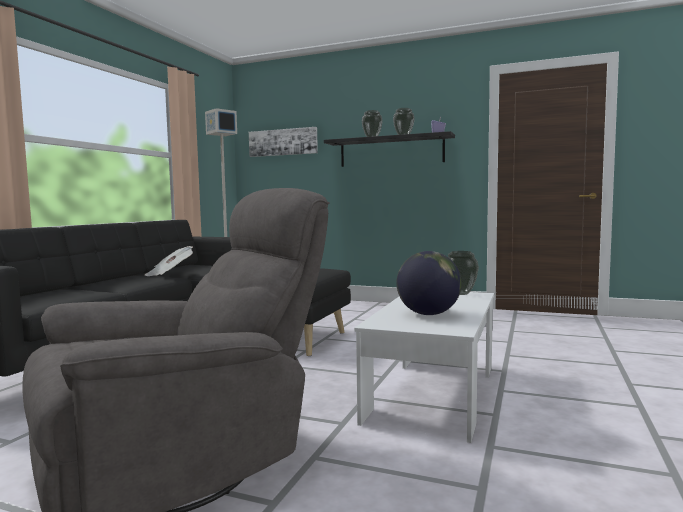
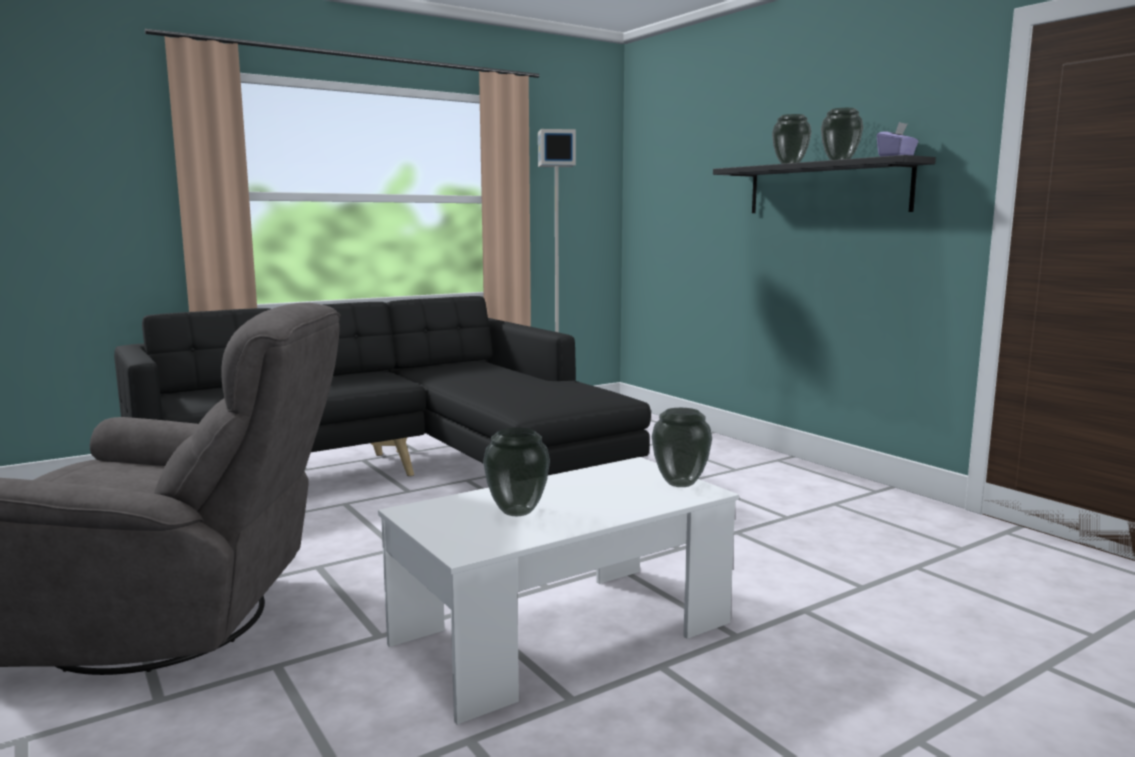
camera: 35 degrees right, 5 degrees up
(170, 274) = (407, 376): newspaper -> none
(283, 142) = (678, 169): picture -> none
(428, 314) = (518, 511): globe -> vase

